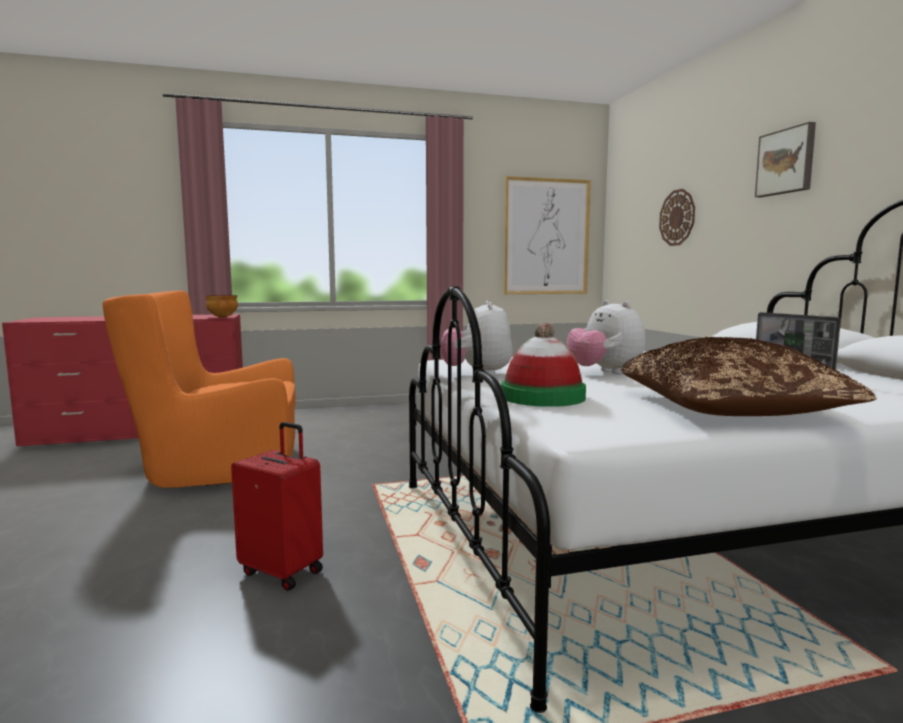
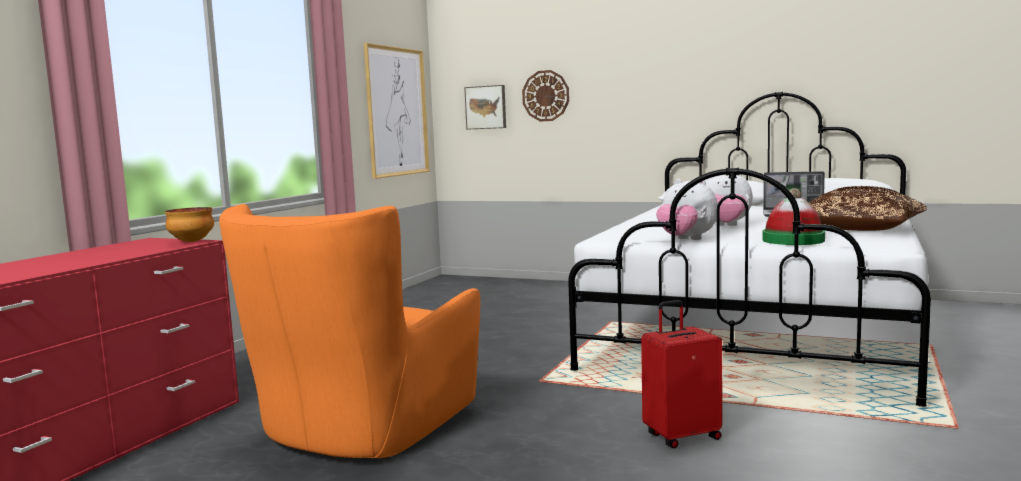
camera: 50 degrees left, 0 degrees up
(786, 162) = (664, 59): picture -> picture (486, 107)

